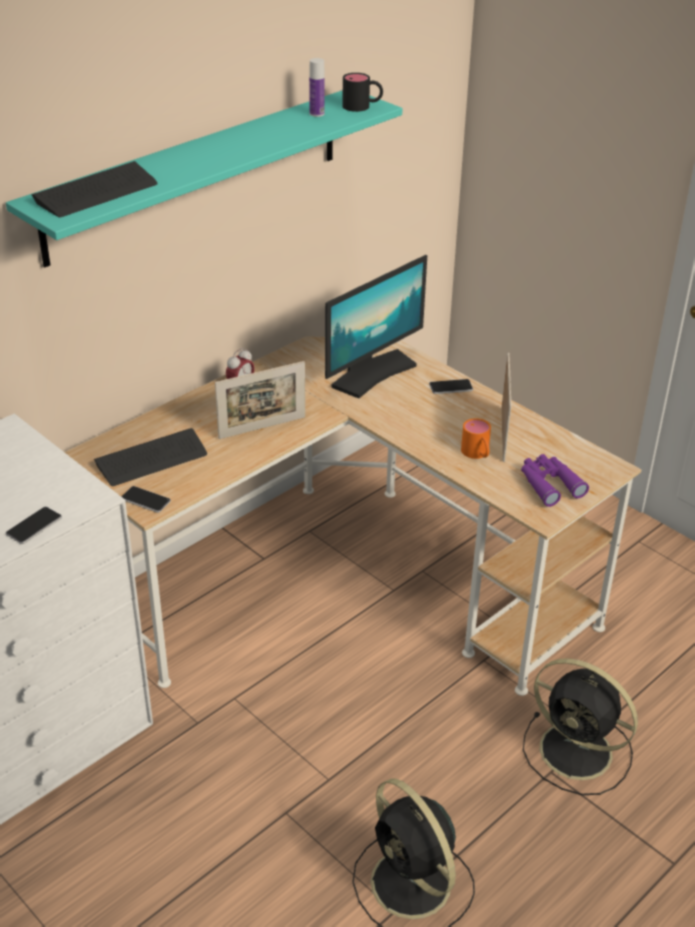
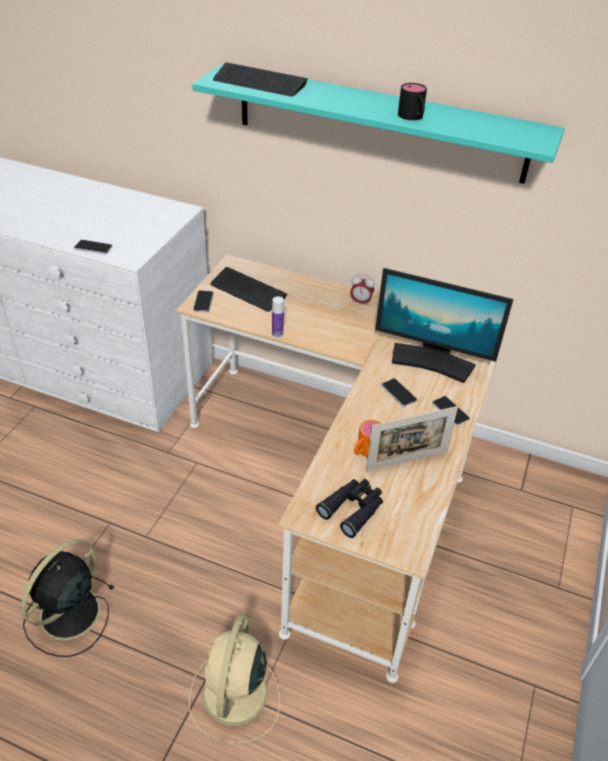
camera: 65 degrees right, 5 degrees up
(262, 427) = (317, 326): picture frame -> none
(317, 114) = (488, 124): bottle -> bottle (277, 333)
(362, 106) = (529, 139): black mug -> black mug (412, 117)
(407, 408) = (399, 393): none -> phone
(549, 484) = (353, 509): purple binoculars -> black binoculars
(579, 752) = (234, 696): black fan -> beige fan

